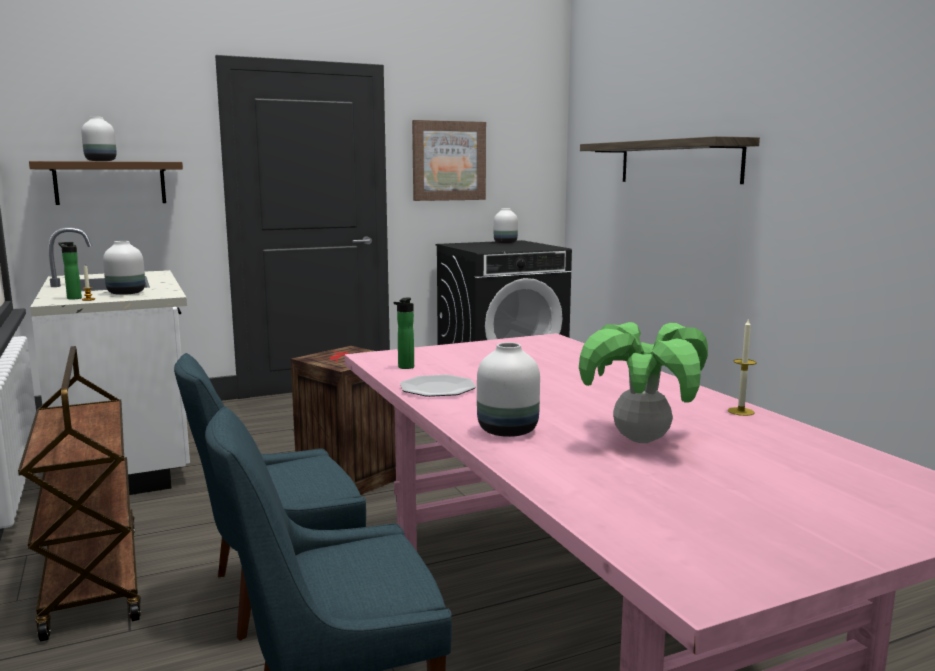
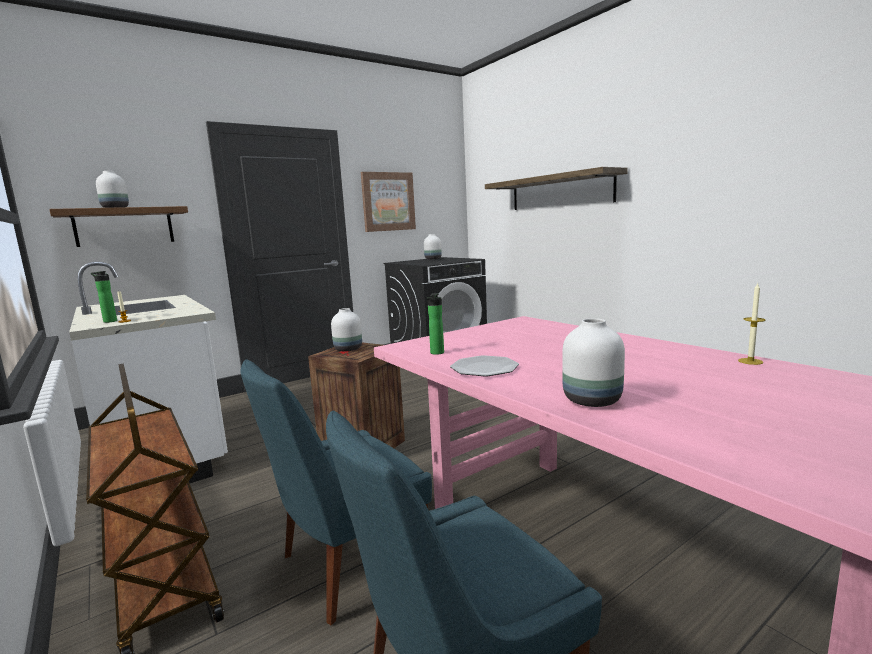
camera: 10 degrees left, 0 degrees up
(127, 293) = (158, 313): white vase -> white vase (349, 349)
(641, 440) = (715, 395): potted plant -> none

